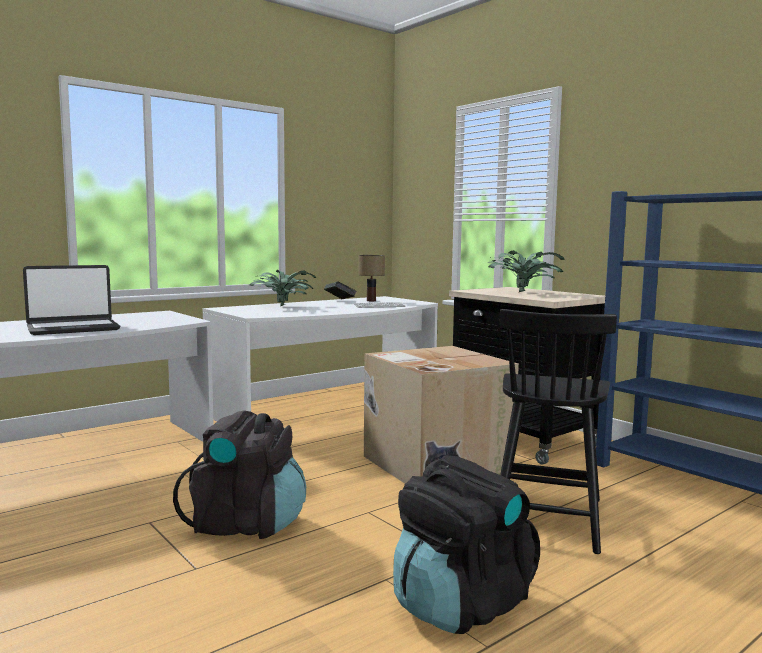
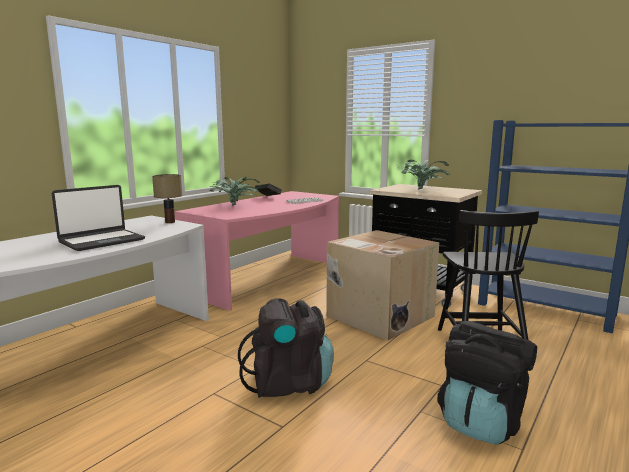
camera: 15 degrees left, 5 degrees up
(330, 408) = (270, 279): white desk -> pink desk
(371, 301) = (290, 196): table lamp -> table lamp (170, 222)

